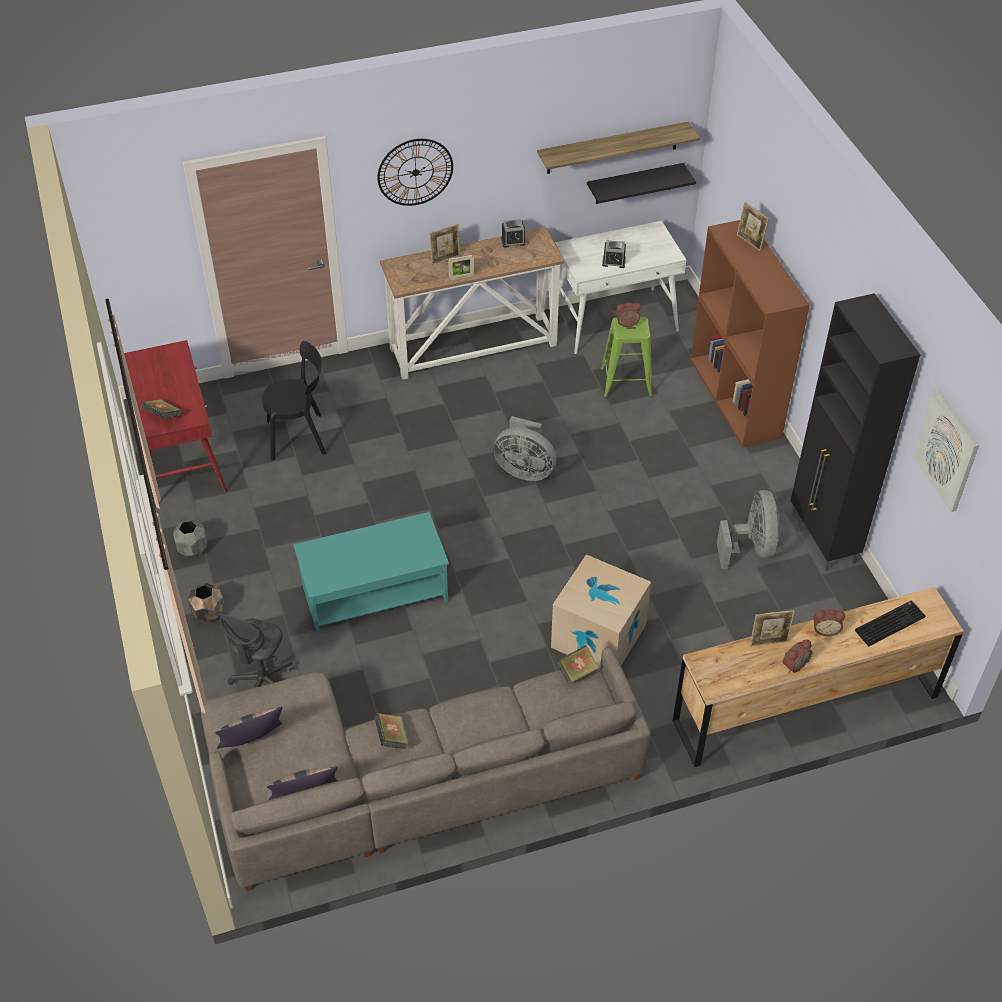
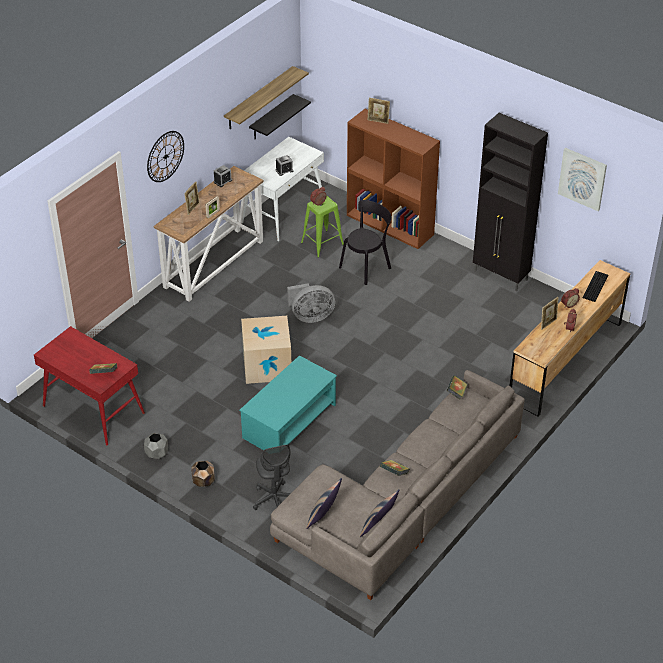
camera: 35 degrees left, 5 degrees down
(300, 436) = (158, 362): black chair -> black chair (366, 266)
(598, 636) = (432, 380): cardboard box -> cardboard box (267, 365)
(751, 548) = (469, 298): grey fan -> none

